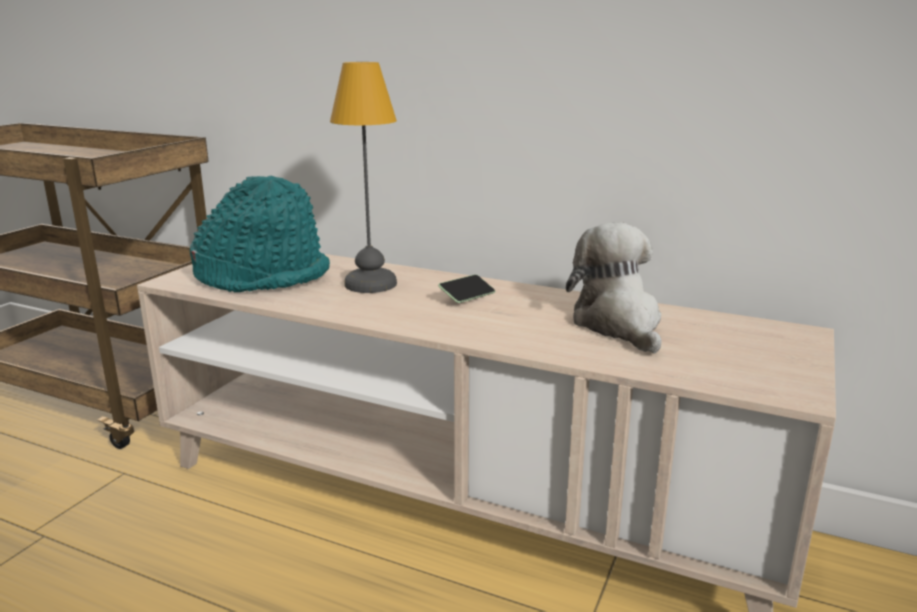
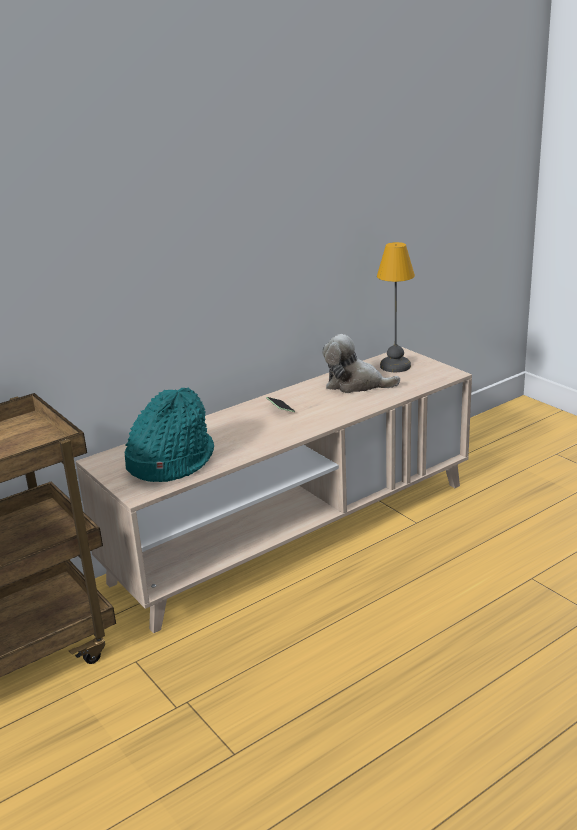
camera: 60 degrees left, 5 degrees up
(370, 284) = (227, 431): table lamp -> table lamp (396, 366)

